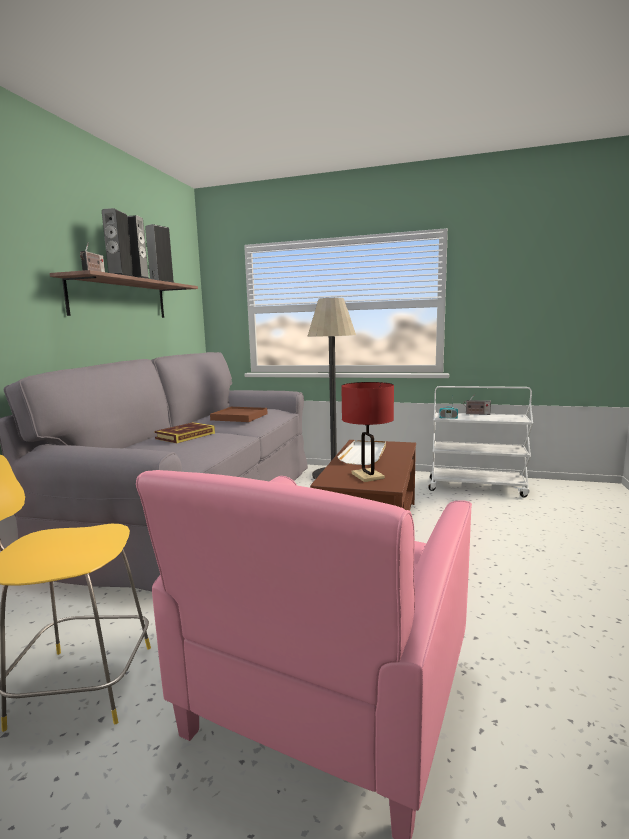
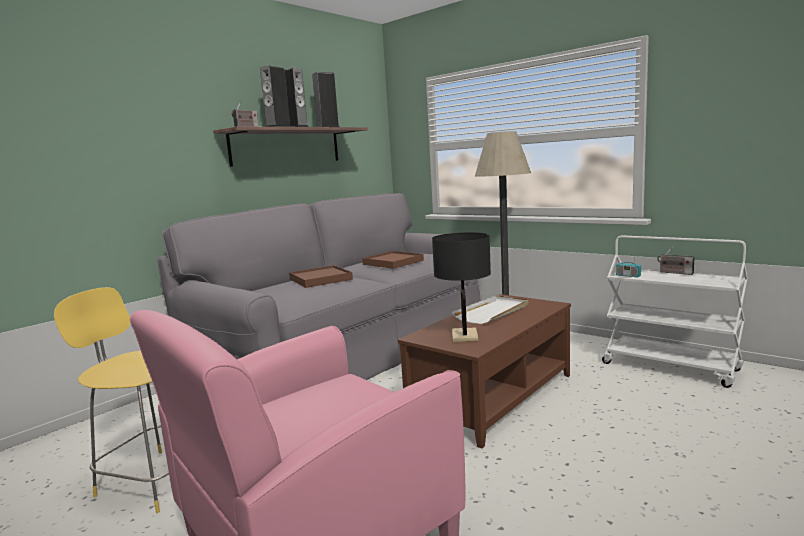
camera: 25 degrees right, 0 degrees up
(185, 436) = (320, 279): book -> brown tray
(367, 476) = (464, 336): red table lamp -> black table lamp

